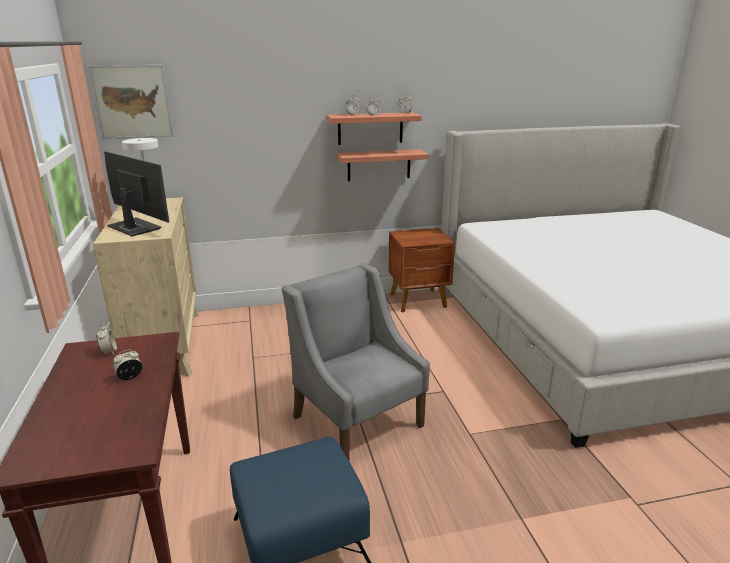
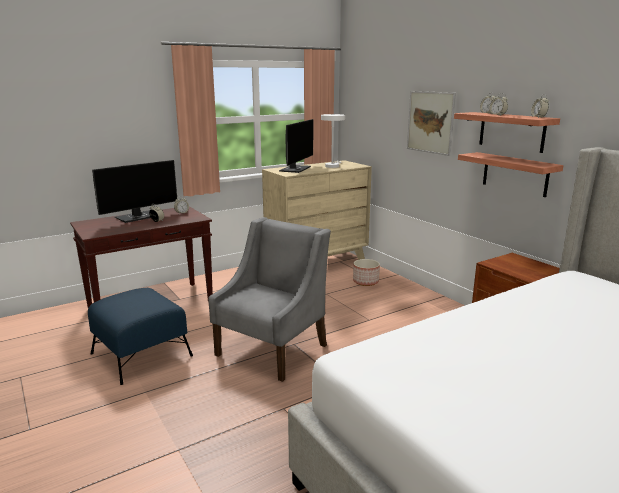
camera: 70 degrees right, 5 degrees down
(73, 395) = (139, 217): none -> monitor
(132, 102) = (360, 90): picture -> picture (430, 122)
(247, 327) = (365, 281): none -> planter

